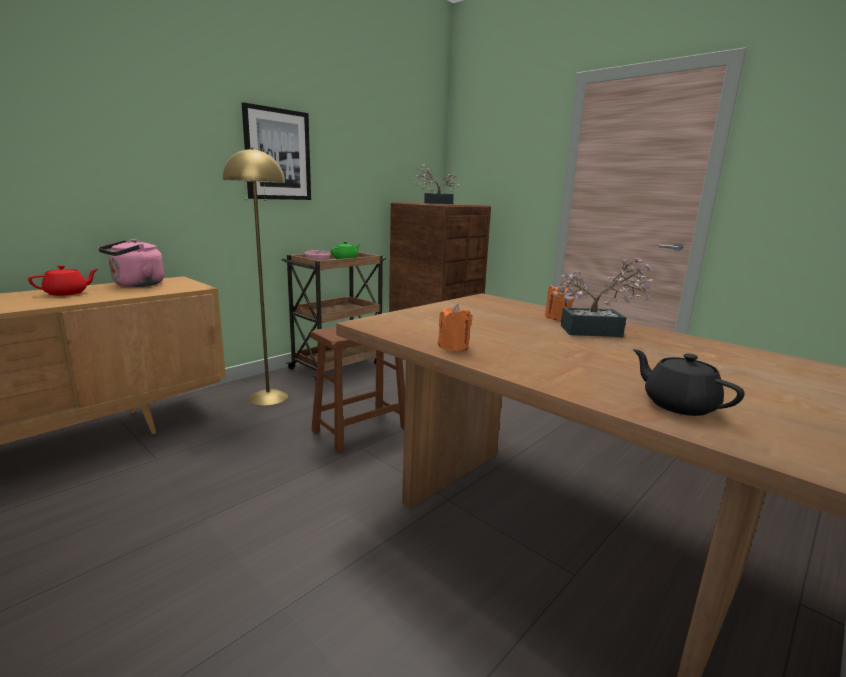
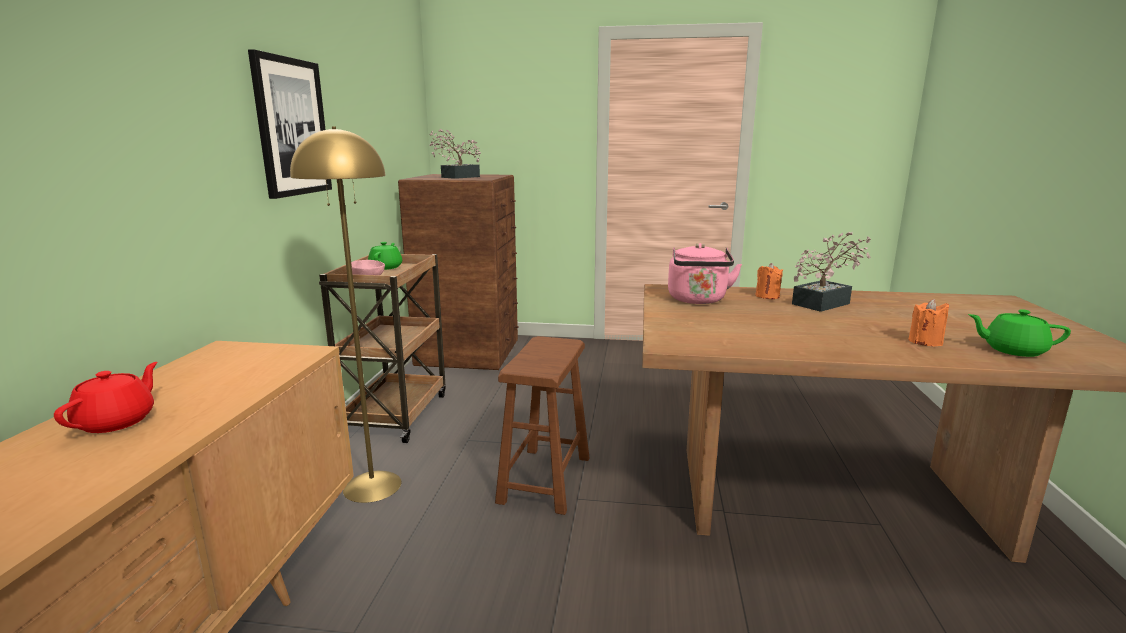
camera: 35 degrees left, 0 degrees up
(136, 285) = (191, 374): pink kettle -> pink kettle (698, 300)
(453, 347) = (798, 348): orange candle -> orange candle (925, 342)
(678, 405) = (1012, 350): black teapot -> green teapot

